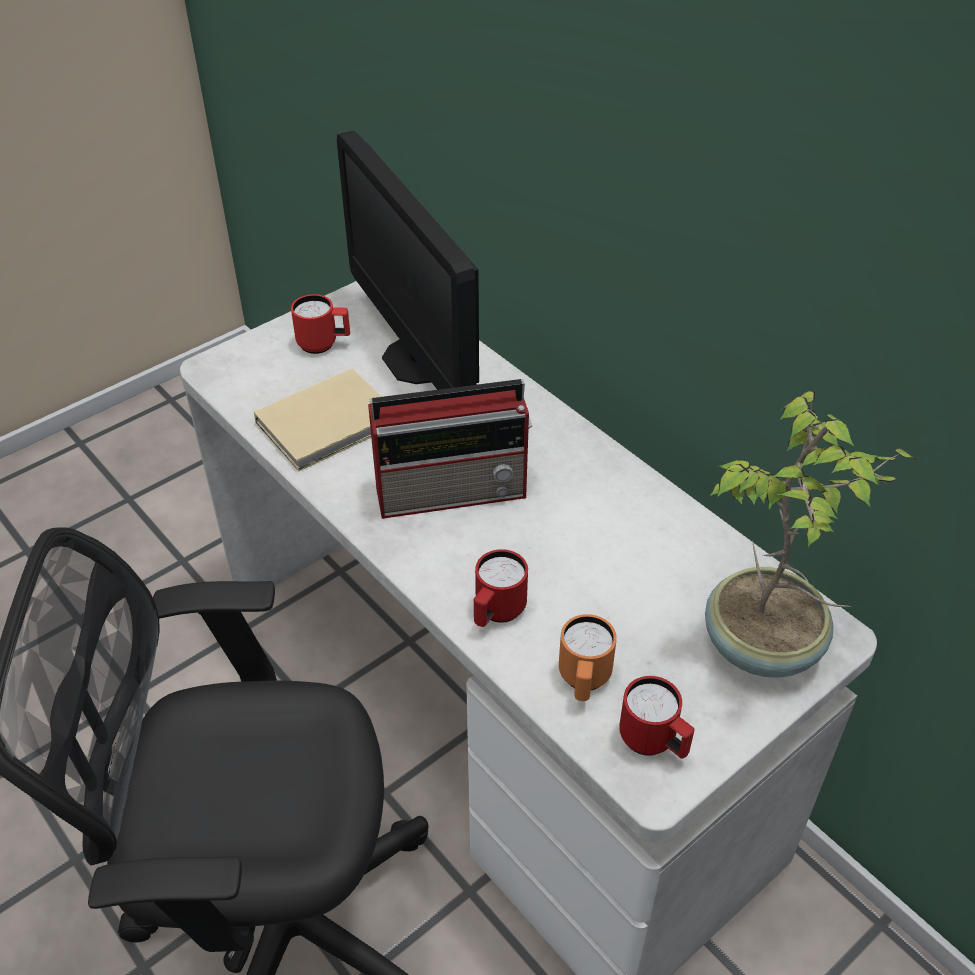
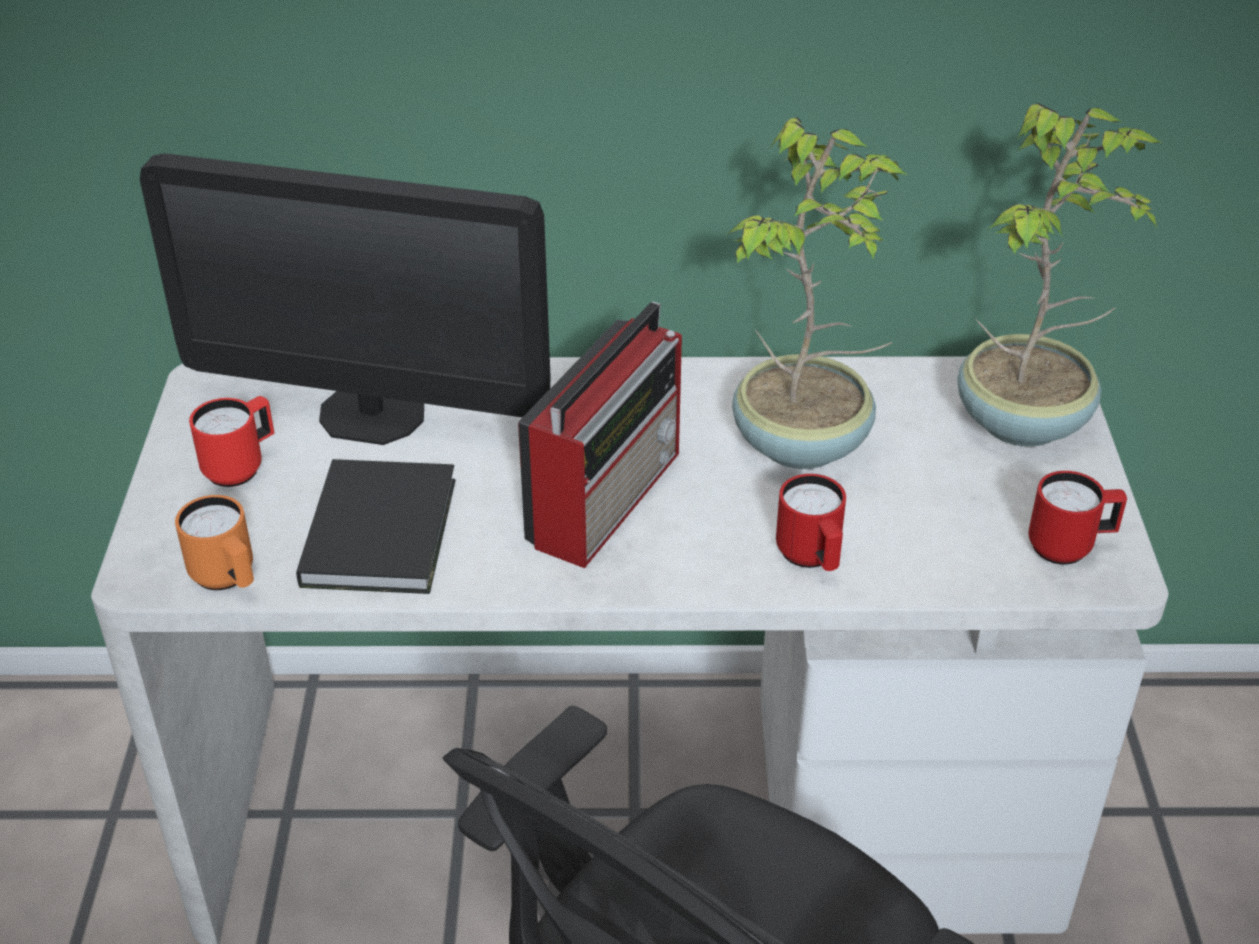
camera: 50 degrees left, 5 degrees down
(331, 423) = (383, 529): beige book -> black book
(583, 681) = (957, 550): orange mug -> orange mug (228, 579)
(602, 548) = (804, 445): none -> potted plant

